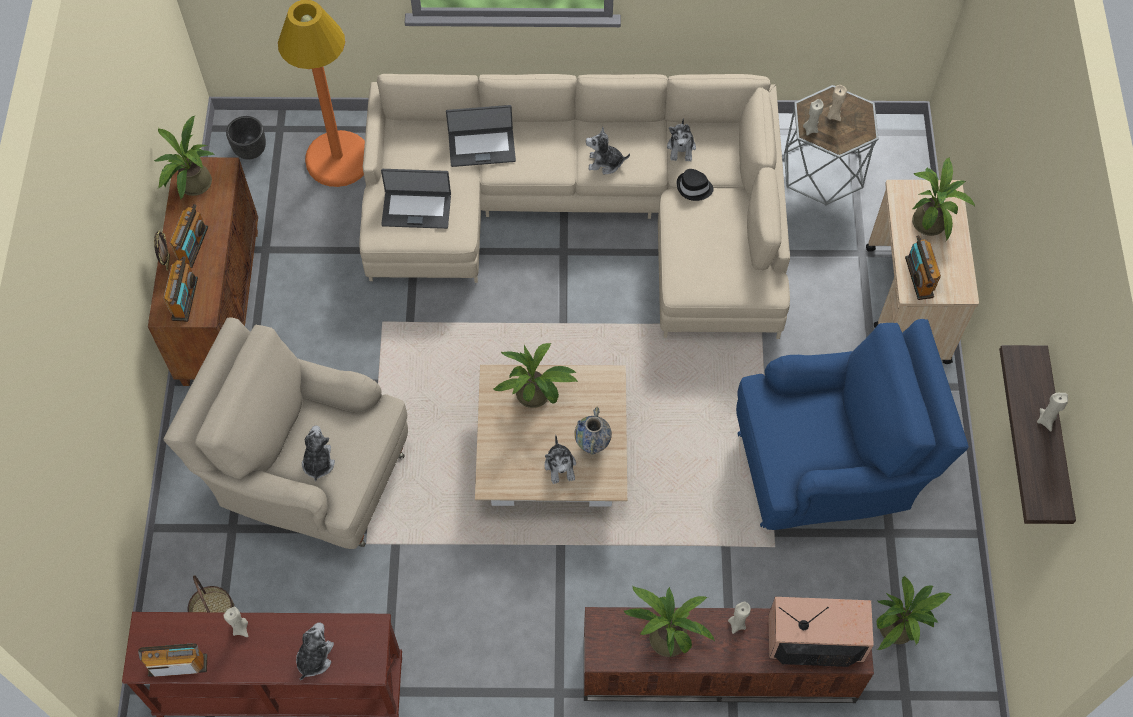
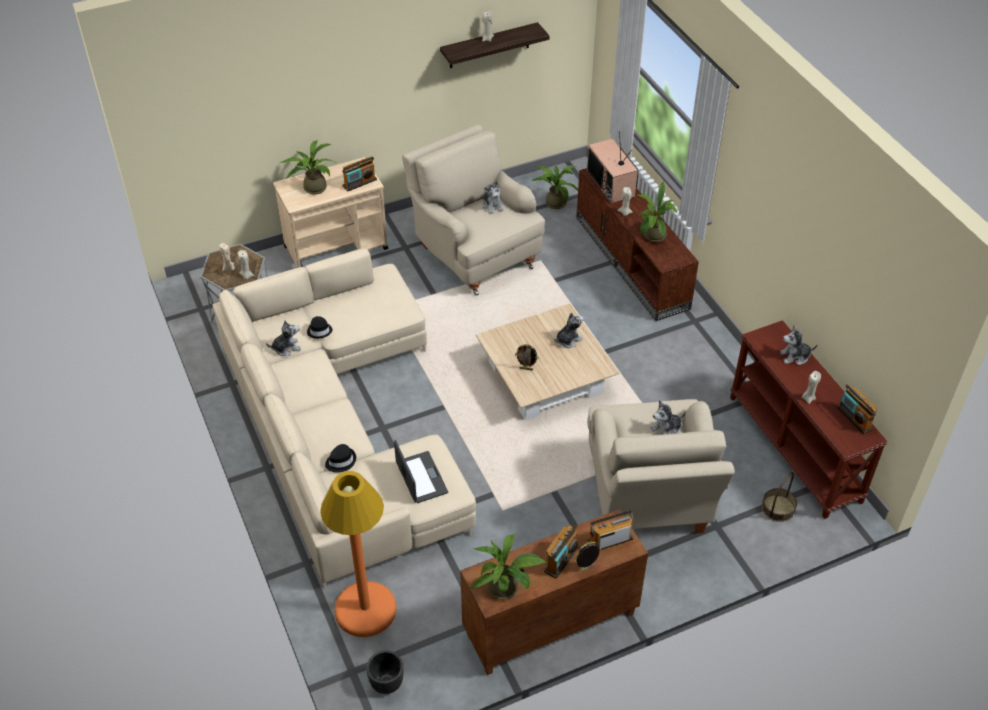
camera: 115 degrees left, 15 degrees down
(192, 246) = (561, 559): radio -> radio turned 135 degrees clockwise
(481, 147) = (340, 461): laptop -> black hat
(537, 396) = (526, 368): potted plant -> picture frame
(592, 445) = (544, 330): vase -> none
(605, 163) = (320, 384): plush toy -> plush toy (492, 205)
(827, 468) = (474, 252): blue armchair -> beige armchair

